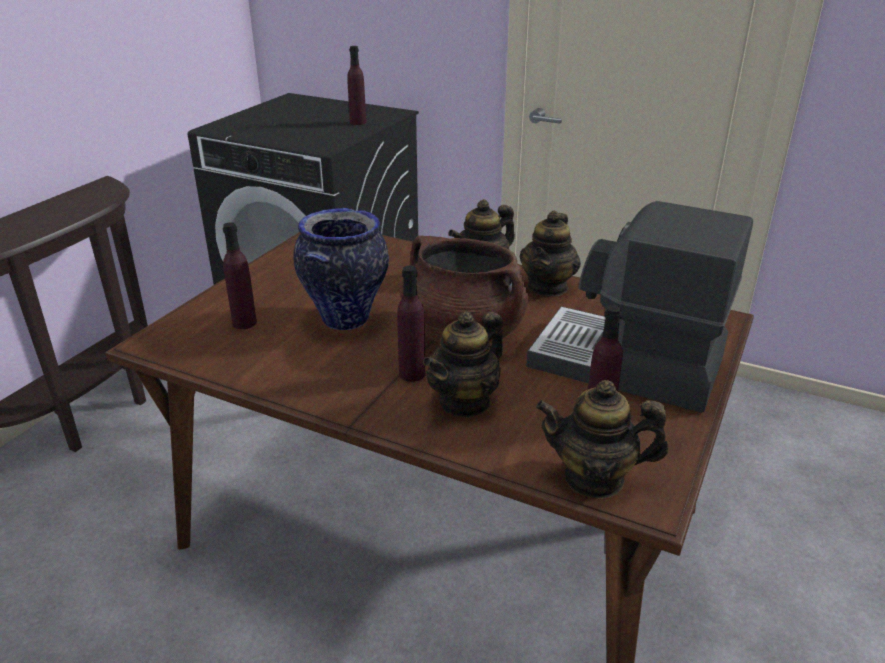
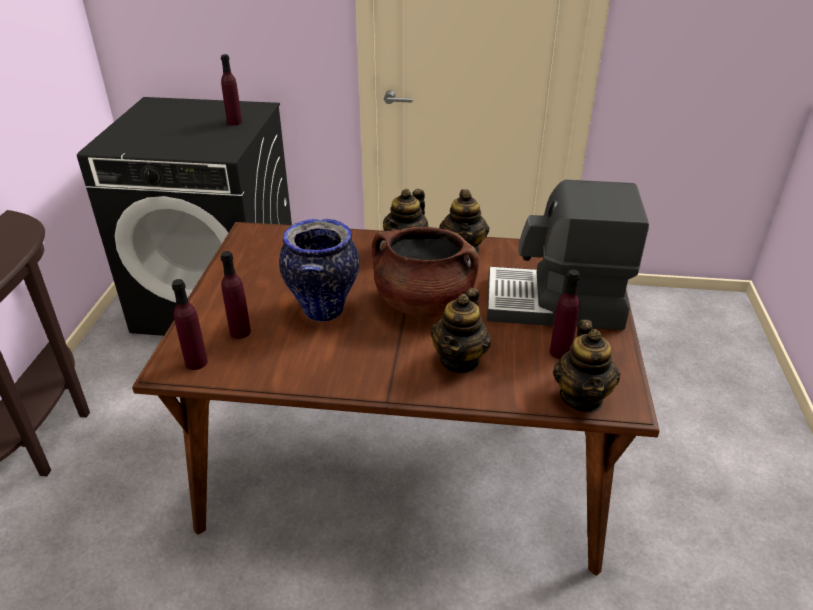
camera: 20 degrees left, 5 degrees up
(412, 374) = (406, 346): purple bottle -> purple bottle (196, 362)
(594, 478) = (582, 397): teapot -> teapot turned 75 degrees counterclockwise

